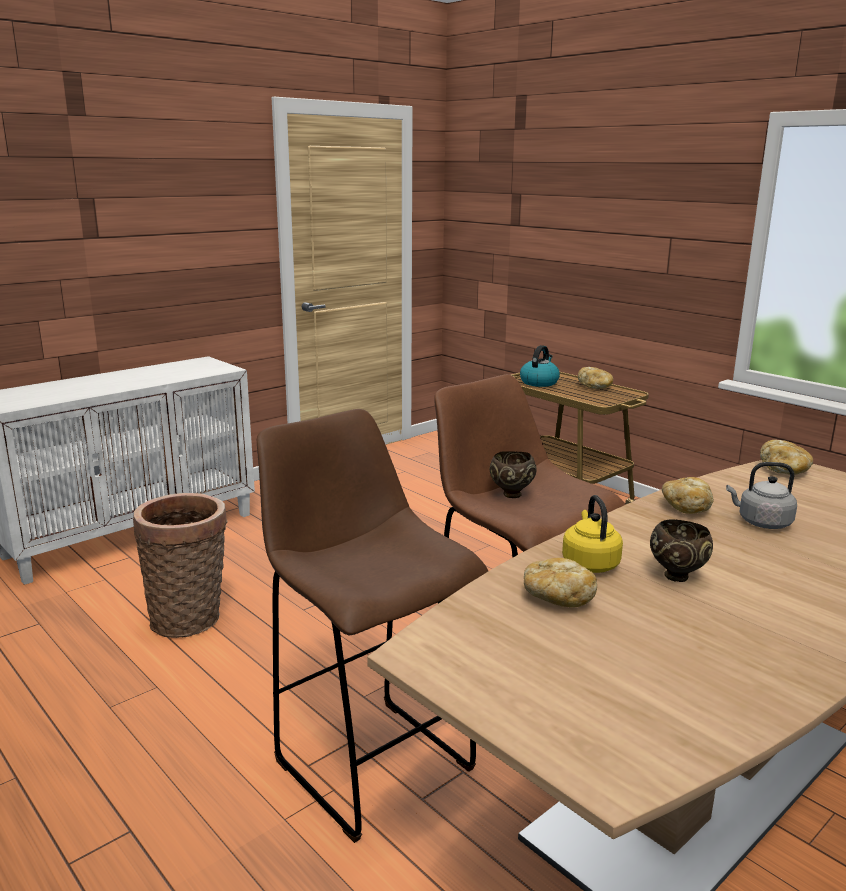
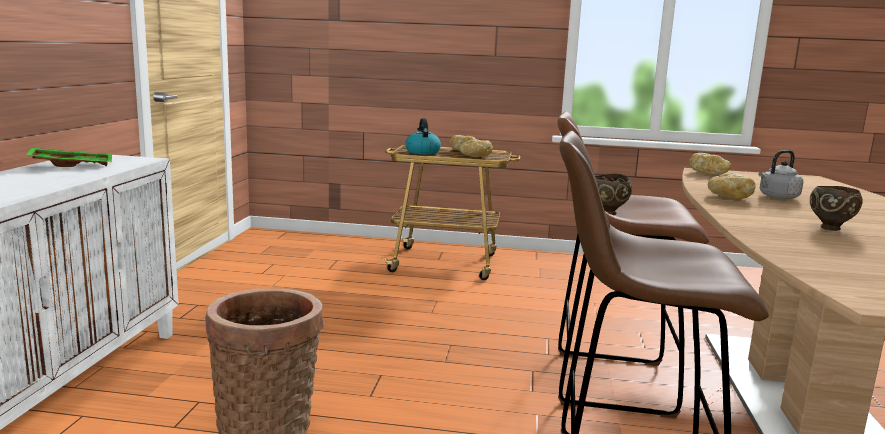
camera: 40 degrees left, 5 degrees down
(171, 369) = (72, 165): none -> green tray
(556, 598) = (826, 253): bread -> bread (475, 156)
(589, 563) = (780, 232): yellow kettle -> none

